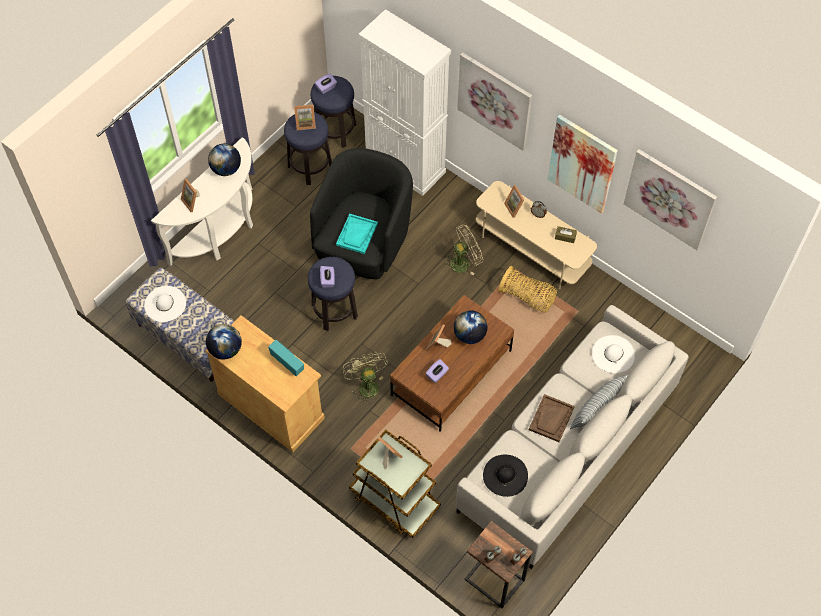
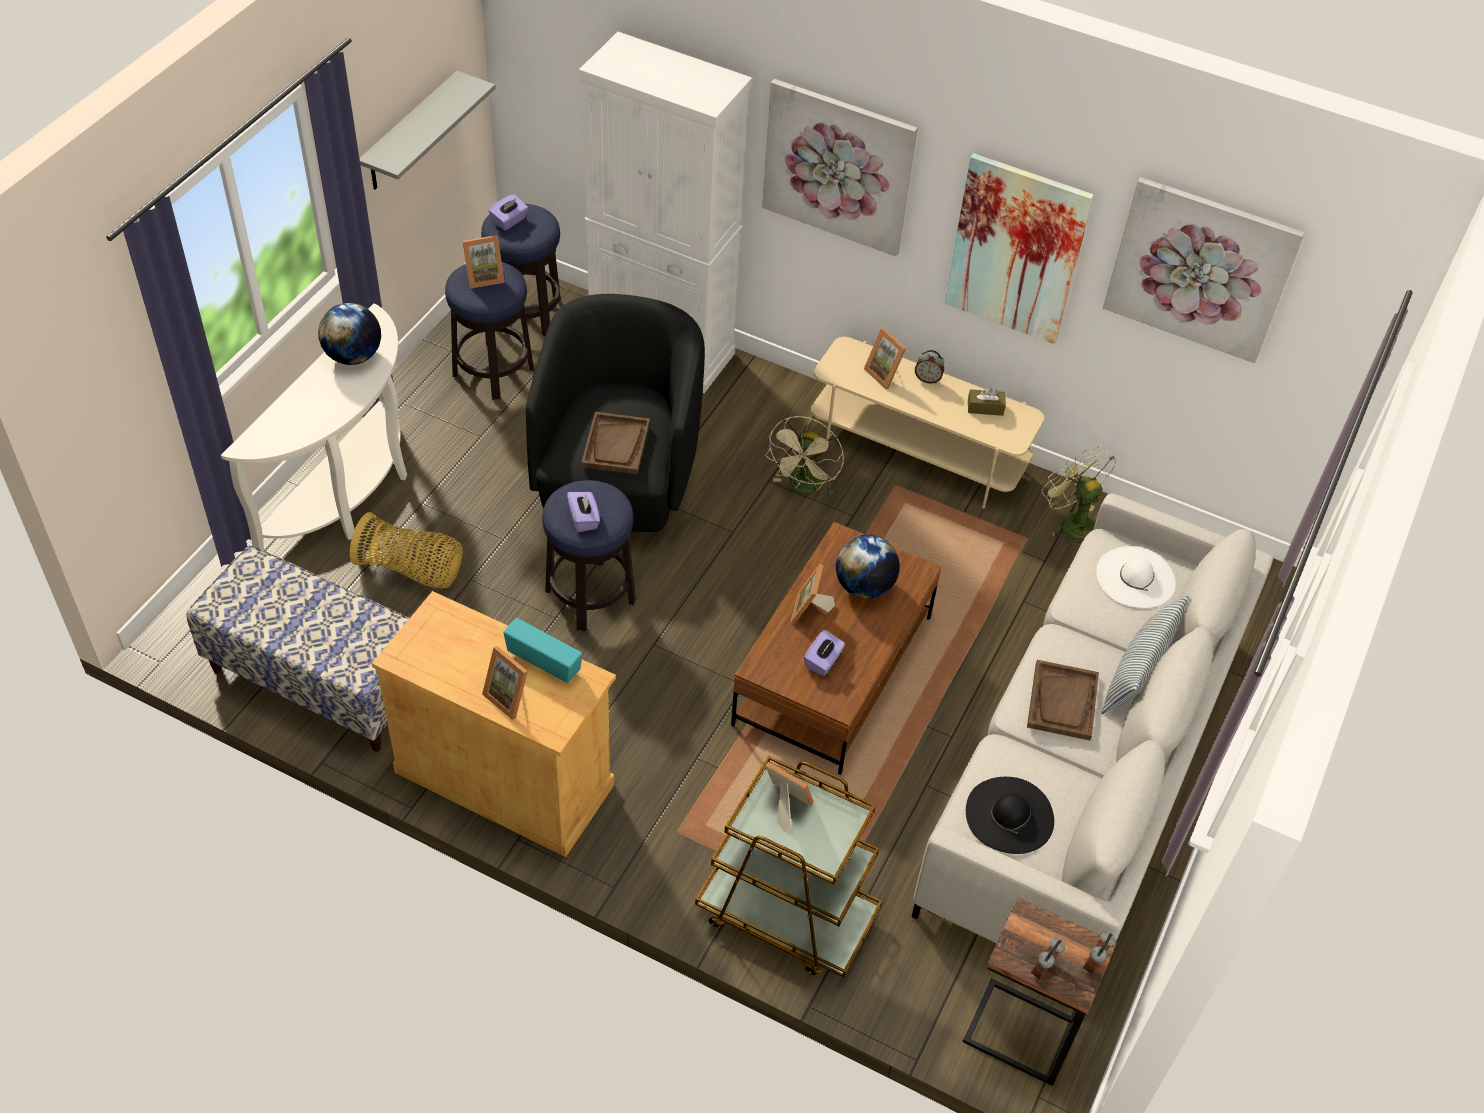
camera: 15 degrees left, 10 degrees down
(165, 304) = (268, 608): white hat -> none
(193, 202) = (299, 415): picture frame -> picture frame (510, 696)
(225, 350) = (414, 657): globe -> none
(271, 46) = (410, 133): none -> grey shelf
(357, 234) = (616, 445): turquoise tray -> brown tray
(366, 385) = (680, 714): green fan -> green fan (1071, 521)
(463, 262) = (804, 487): beige fan -> beige fan turned 150 degrees clockwise
(527, 297) = (933, 528): basket -> basket (411, 570)

